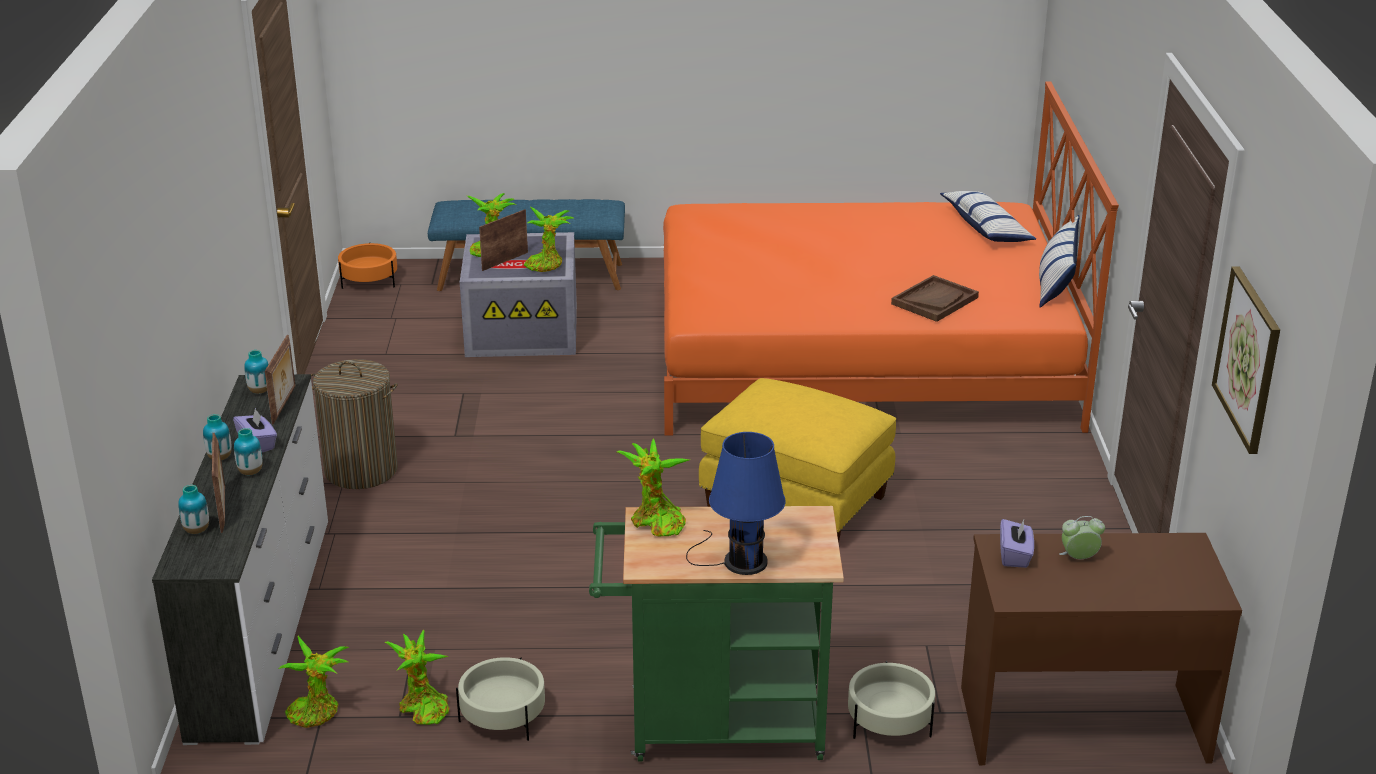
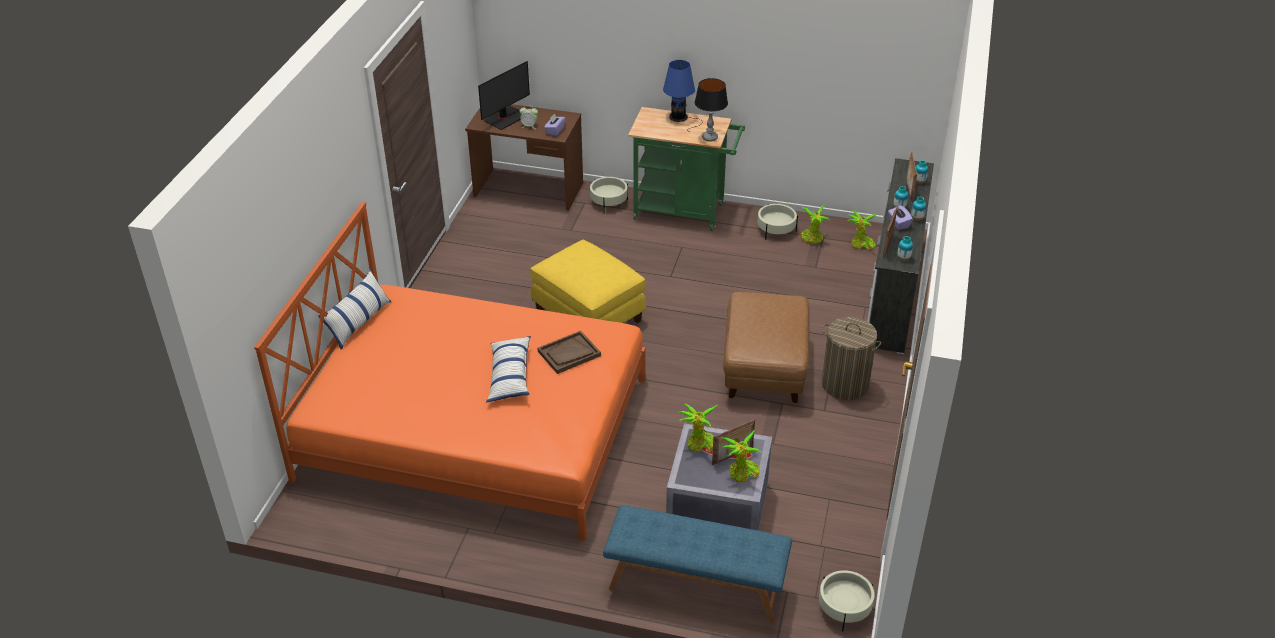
camera: 165 degrees left, 10 degrees up
(369, 281) = (844, 608): orange planter -> beige planter
(489, 472) = (763, 368): none -> brown ottoman
(655, 523) = (709, 137): potted plant -> table lamp
(934, 301) = (454, 316): brown tray -> brown tray (569, 353)
(986, 228) = (353, 388): pillow -> pillow (509, 376)
(1148, 569) = (505, 118): none -> monitor
(1248, 358) = (452, 47): picture -> none

